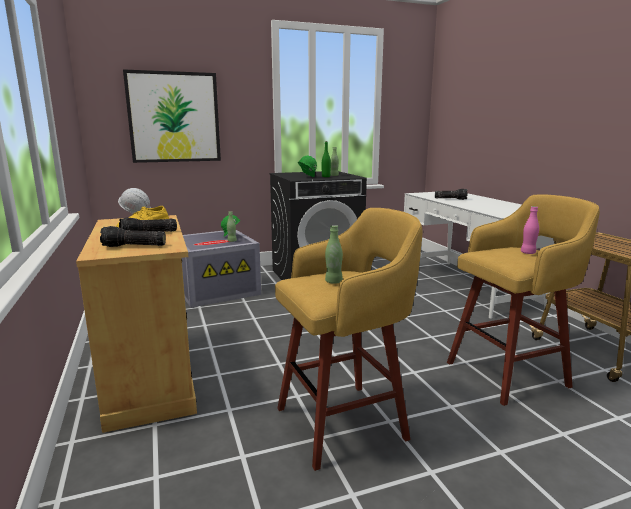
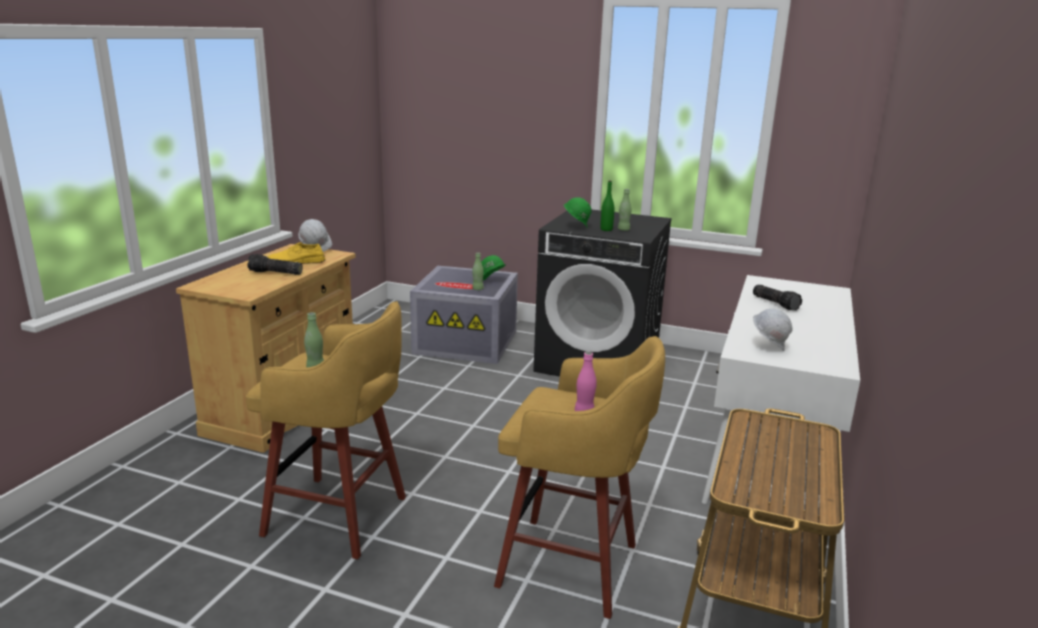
camera: 40 degrees right, 5 degrees up
(133, 246) = (233, 284): flashlight -> none
(174, 117) = (472, 122): picture -> none
(503, 211) = (768, 347): none -> white hard hat

